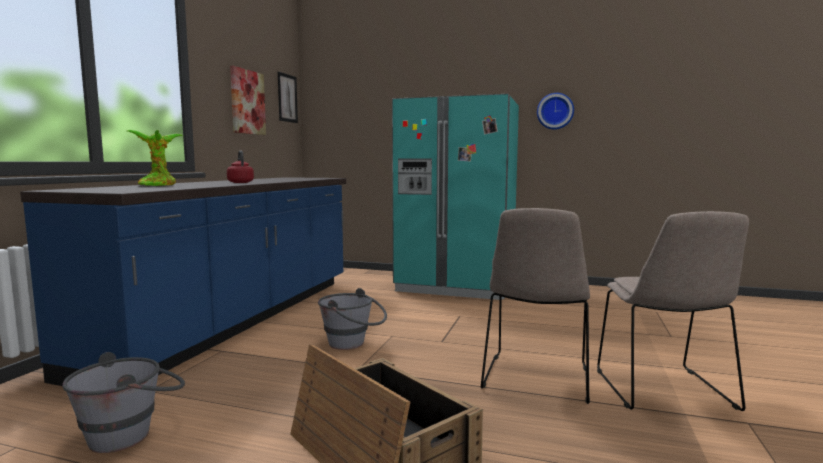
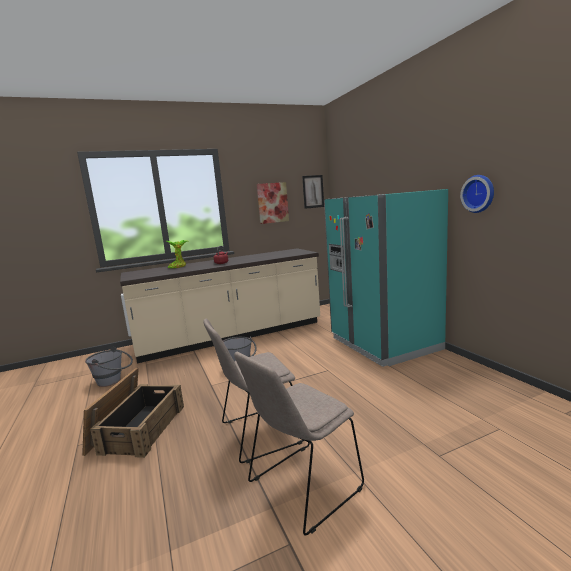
camera: 50 degrees right, 5 degrees up
(238, 320) = (232, 336): blue counter -> beige counter

